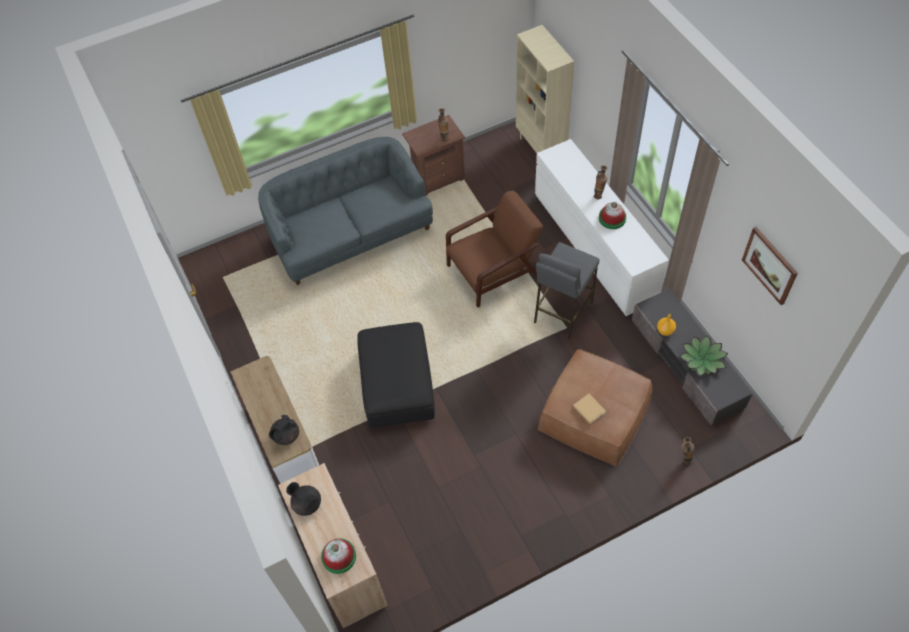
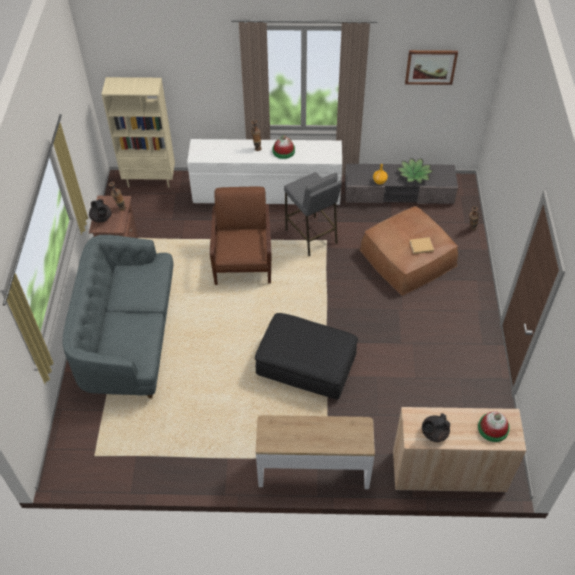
camera: 65 degrees left, 5 degrees down
(286, 436) = (350, 432): black teapot -> black teapot (101, 218)

